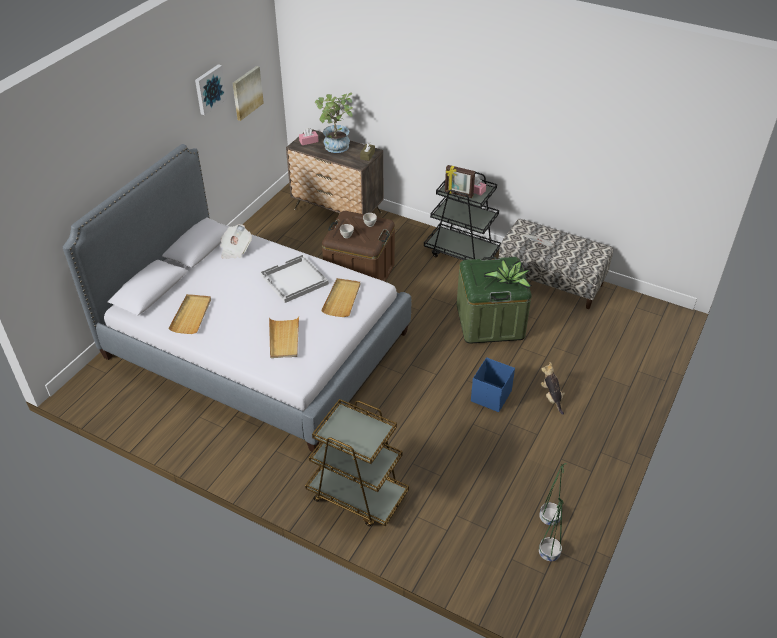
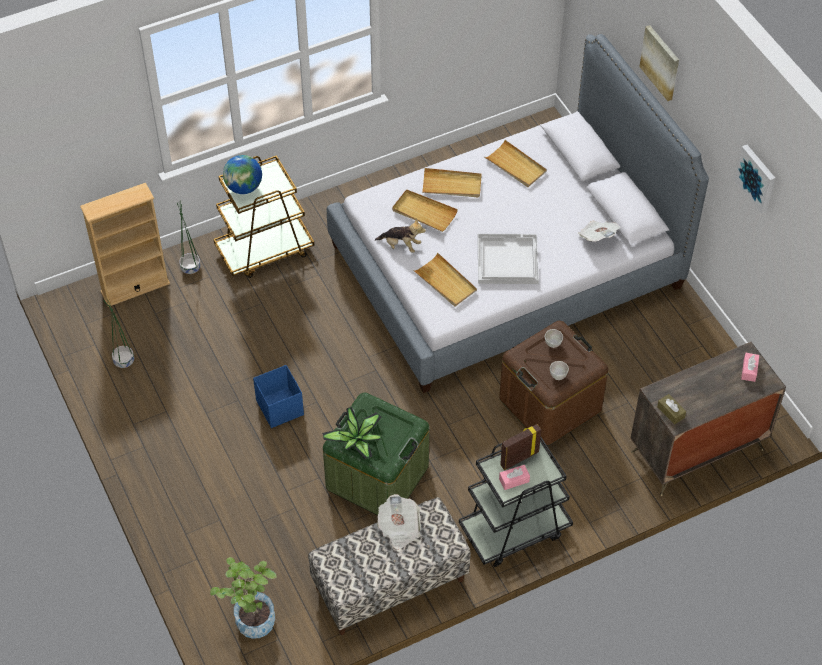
camera: 125 degrees right, 10 degrees up
(241, 339) = (452, 185): none -> beige tray
(246, 92) = (793, 259): picture -> picture (661, 62)
(336, 148) = (711, 389): potted plant -> potted plant (251, 617)
(365, 439) = (244, 187): none -> globe
(476, 564) = (135, 287): none -> beige bookcase
(548, 553) = (97, 338): green planter -> green planter (190, 267)
(551, 397) = (234, 456): plush toy -> plush toy (401, 245)

